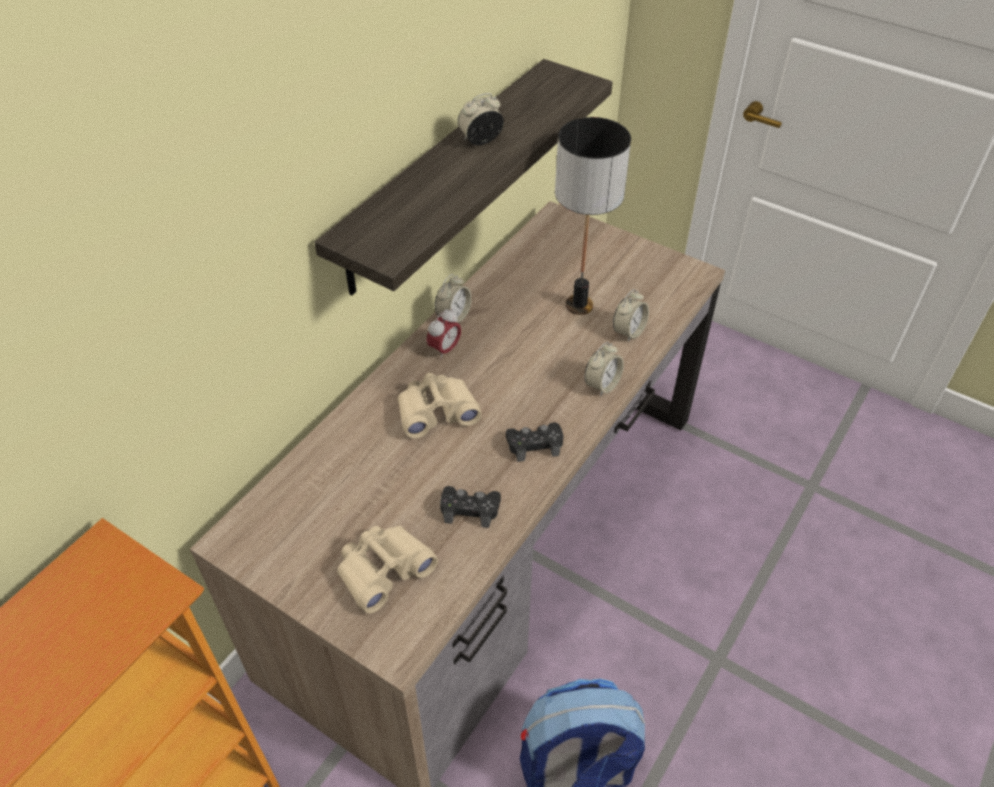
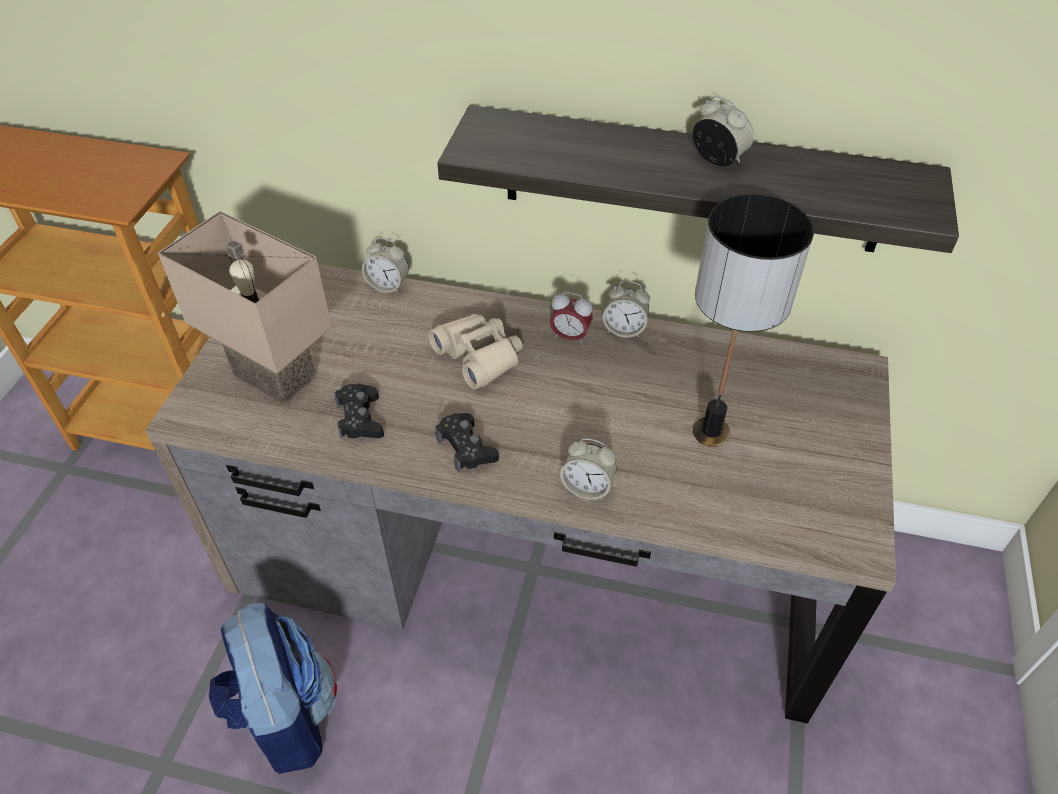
camera: 70 degrees right, 0 degrees up
(384, 570) = (270, 378): beige binoculars -> beige table lamp
(628, 331) = (694, 493): alarm clock -> alarm clock (388, 286)

